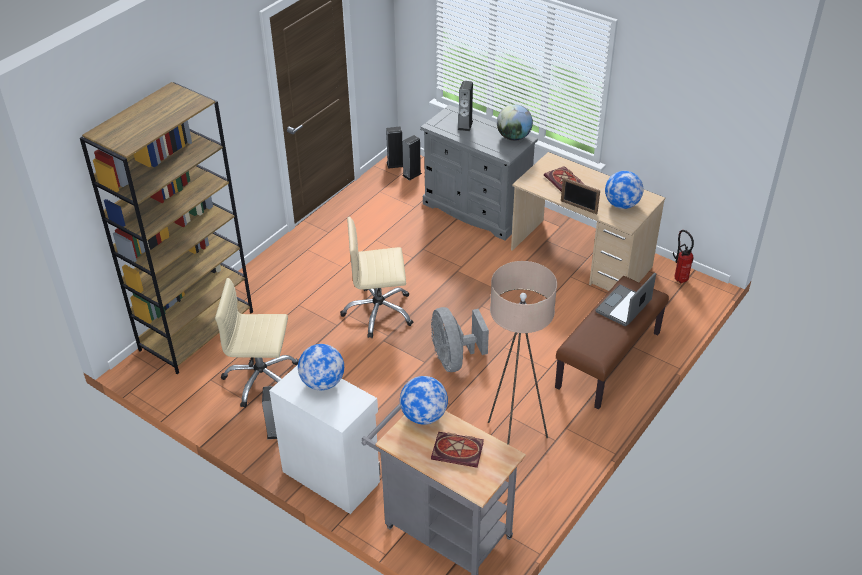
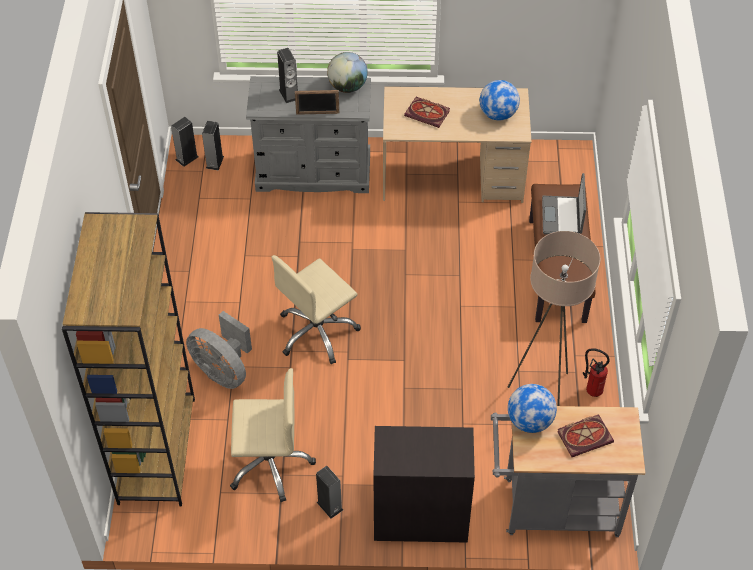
camera: 35 degrees left, 10 degrees up
(261, 379) = (270, 463): beige office chair -> beige office chair turned 150 degrees counterclockwise
(322, 383) = (413, 440): globe -> none
(331, 475) = (420, 517): white cabinet -> black cabinet
(454, 359) = (427, 342): grey fan -> grey fan (223, 371)
(578, 207) = (463, 136): picture frame -> picture frame (317, 113)
(679, 278) = (551, 155): fire extinguisher -> fire extinguisher (591, 390)

